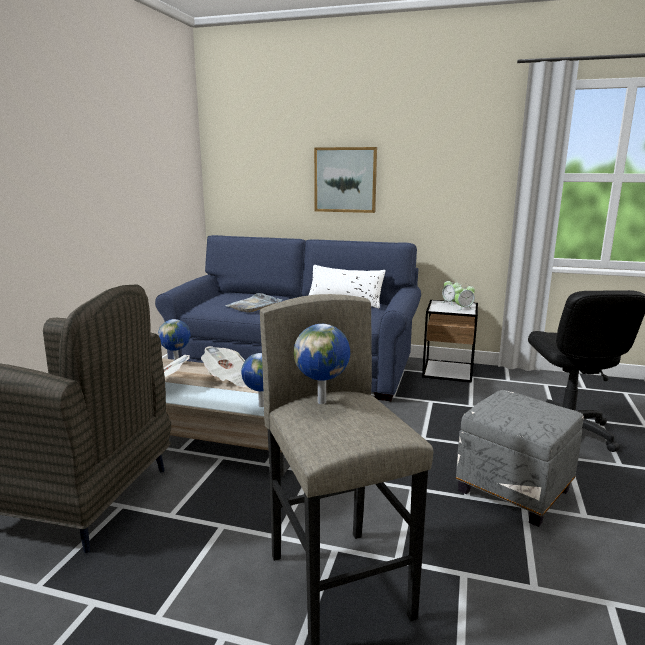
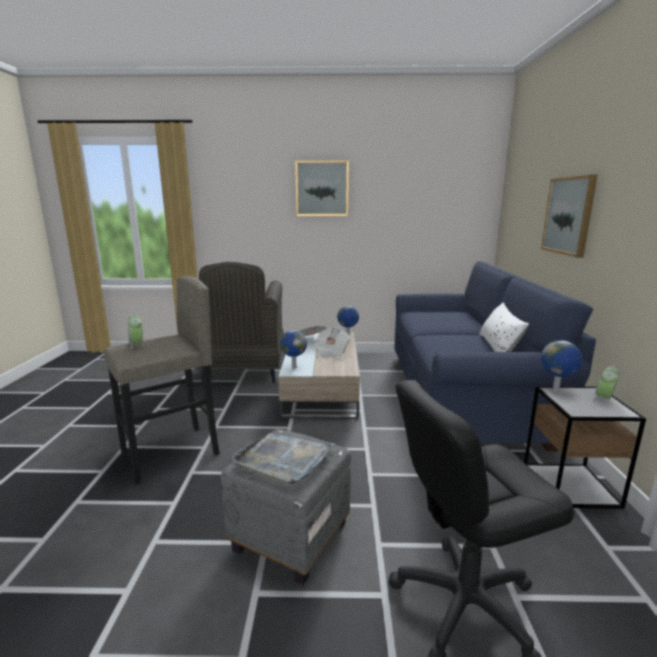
camera: 75 degrees right, 0 degrees up
(52, 148) = (322, 188): none -> picture
(254, 305) = (438, 322): grey tray -> grey tray (283, 459)
(323, 402) = (170, 337): globe -> globe (556, 391)
(463, 308) = (589, 408): alarm clock -> alarm clock (137, 345)

